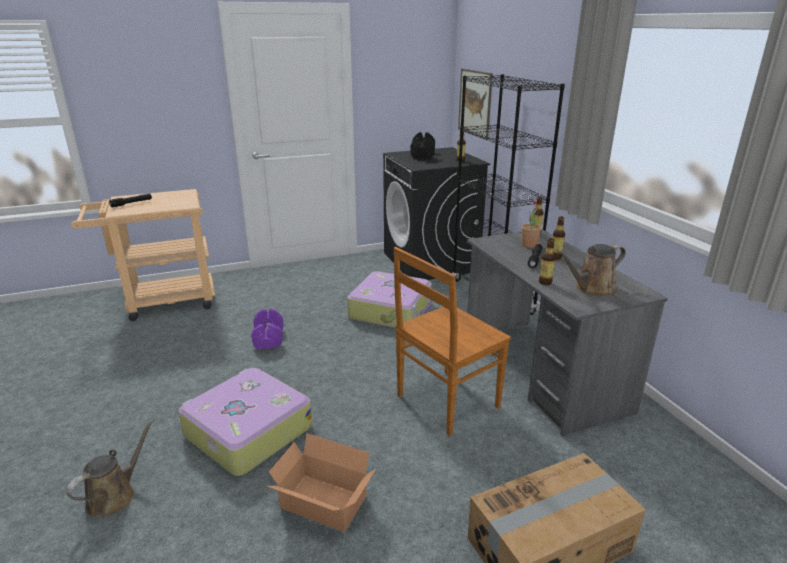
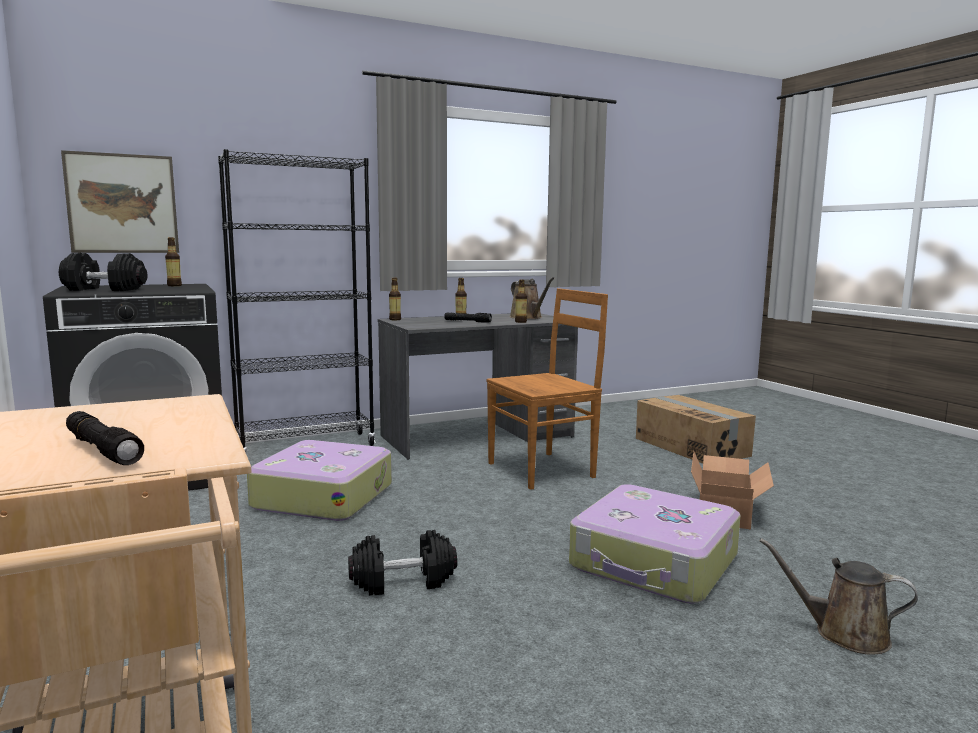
camera: 95 degrees left, 15 degrees down
(269, 338) = (403, 581): purple dumbbell -> black dumbbell
(445, 402) = (543, 470): brown chair -> brown chair turned 75 degrees counterclockwise
(529, 245) = (428, 321): potted plant -> none

